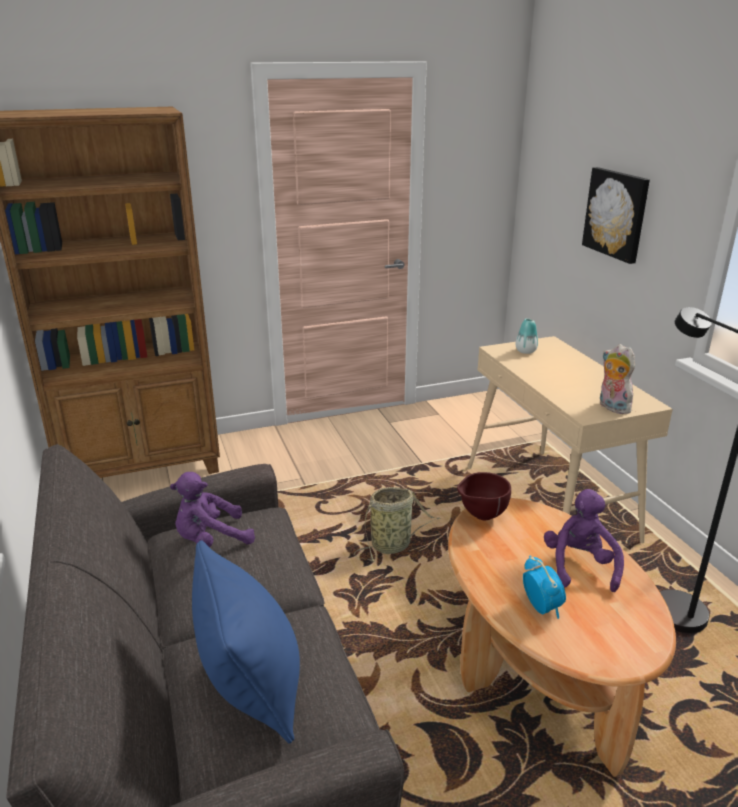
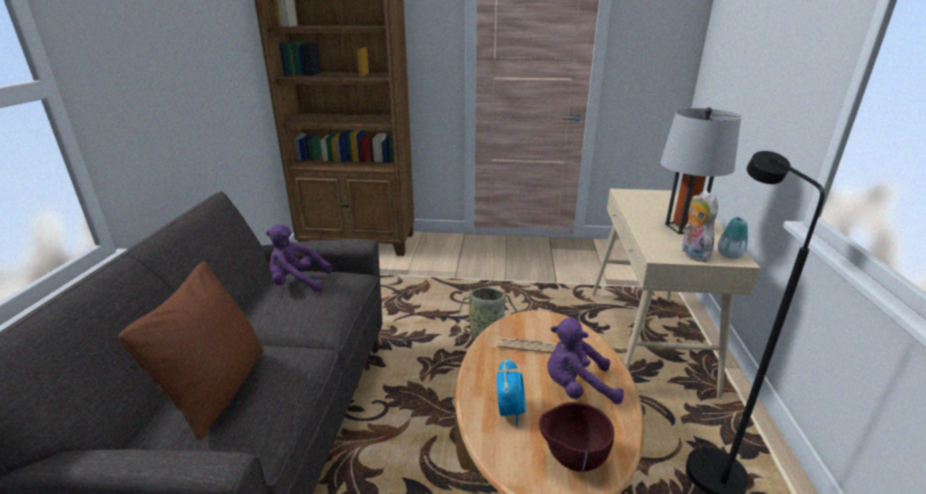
camera: 25 degrees right, 0 degrees up
(252, 688) = (218, 390): blue pillow -> brown pillow
(481, 516) = (522, 322): brown bowl -> brown bowl (571, 460)
(506, 539) = (528, 346): none -> newspaper
(525, 351) = (649, 198): vase -> vase (729, 255)
(579, 566) = (577, 387): purple plush toy -> purple plush toy turned 120 degrees counterclockwise
(582, 381) = (682, 228): none -> grey table lamp
(617, 214) = (766, 74): picture -> none

